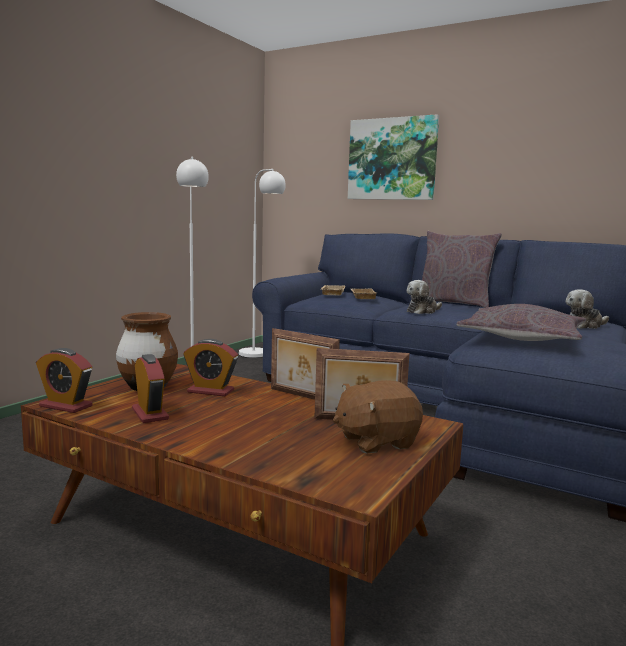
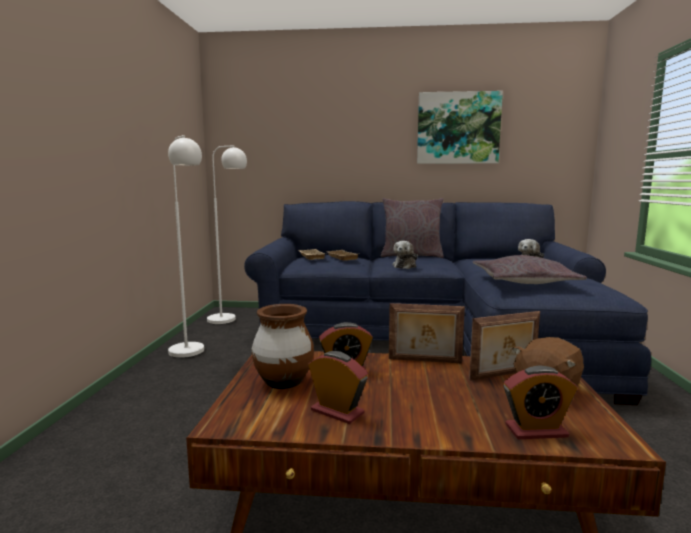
camera: 25 degrees left, 0 degrees up
(66, 406) = (240, 425): alarm clock -> alarm clock (536, 431)
(392, 159) = (335, 137): picture -> picture (458, 128)

